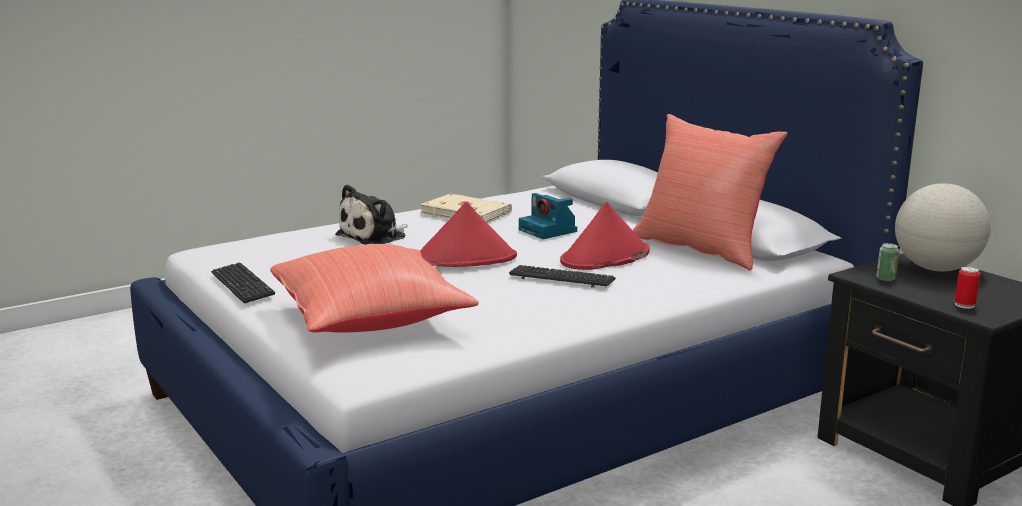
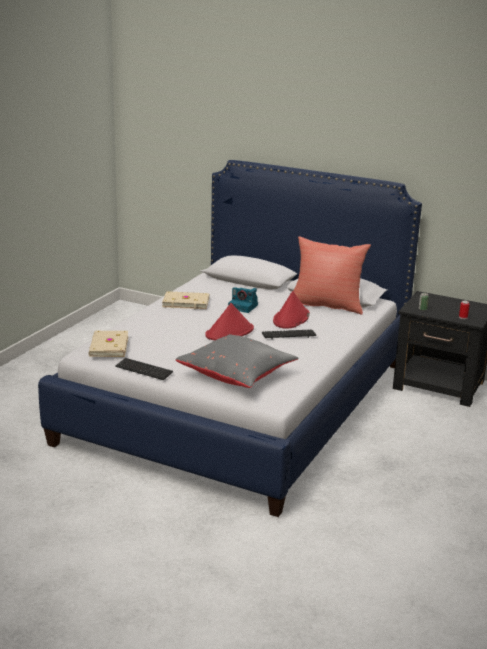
camera: 30 degrees left, 5 degrees up
(248, 246) = (108, 346): none -> beige book
(371, 321) = (237, 376): red pillow -> grey pillow
(375, 236) = (161, 327): plush toy -> none
(936, 269) = (436, 300): globe -> none

